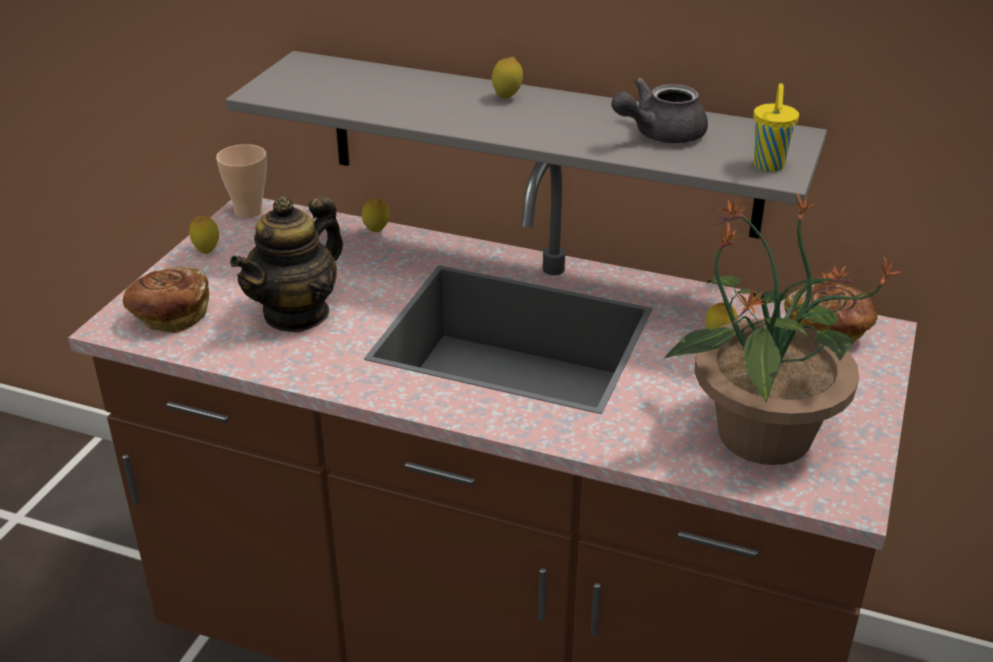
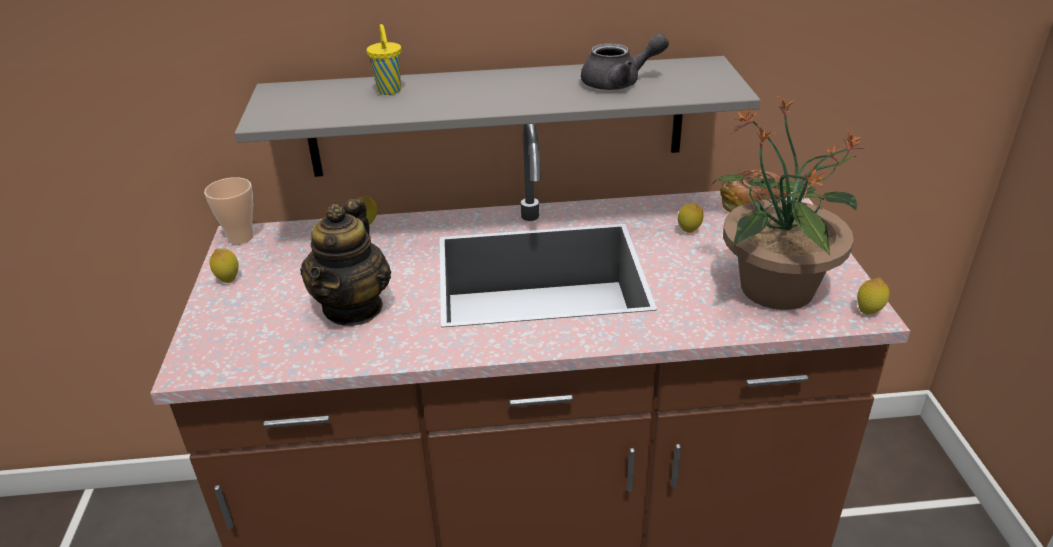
camera: 25 degrees left, 0 degrees up
(170, 316) = (239, 344): bread -> none
(507, 98) = (478, 82): lemon -> lemon (868, 312)
(659, 135) = (619, 83): grey teapot -> grey teapot turned 135 degrees counterclockwise
(768, 166) = (717, 87): yellow cup -> yellow cup (389, 91)

